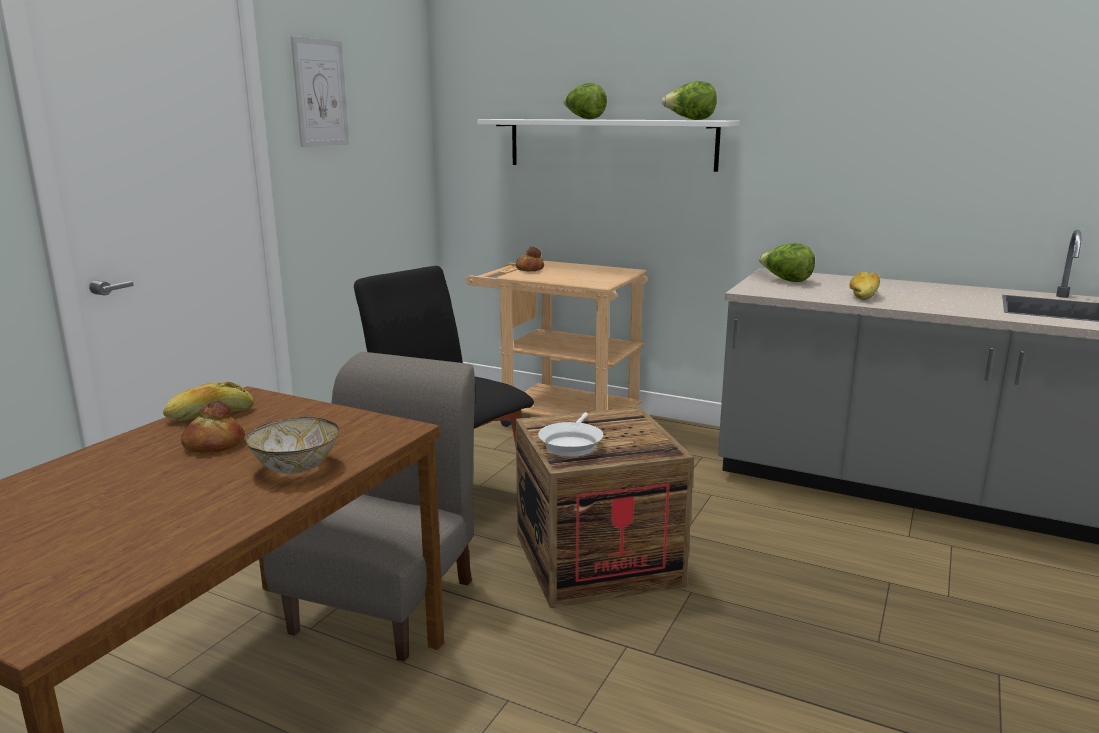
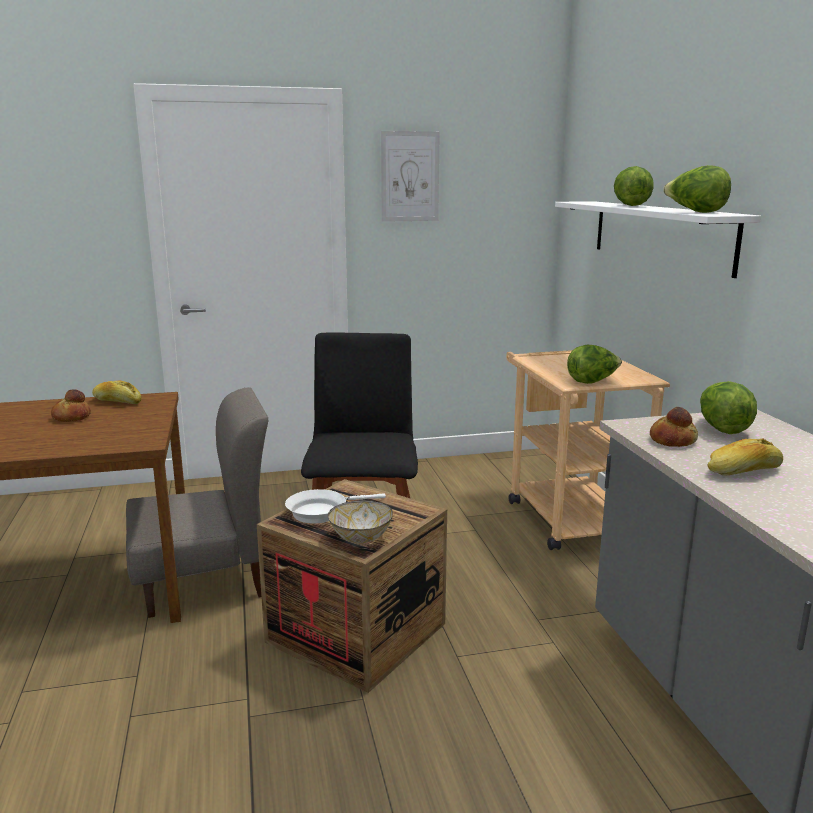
camera: 50 degrees right, 0 degrees up
(295, 467) = (53, 442): bowl -> bowl (360, 538)
(529, 269) = (557, 356): bread -> bread (672, 440)
(608, 279) = (592, 382): none -> lettuce

